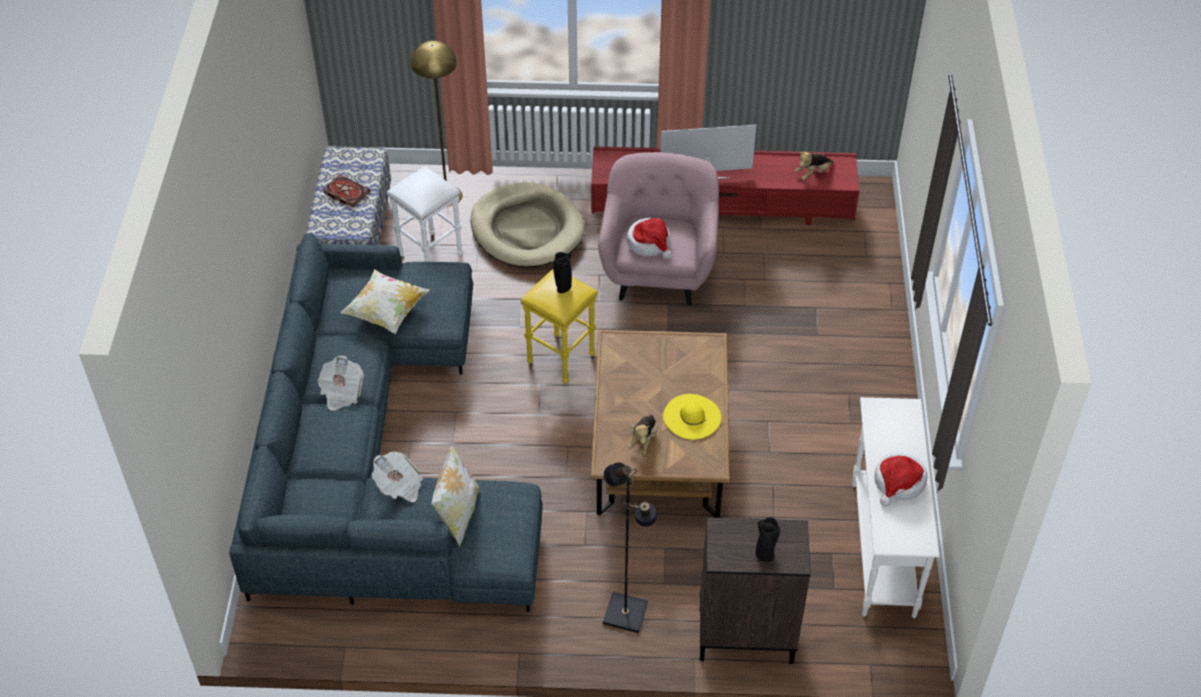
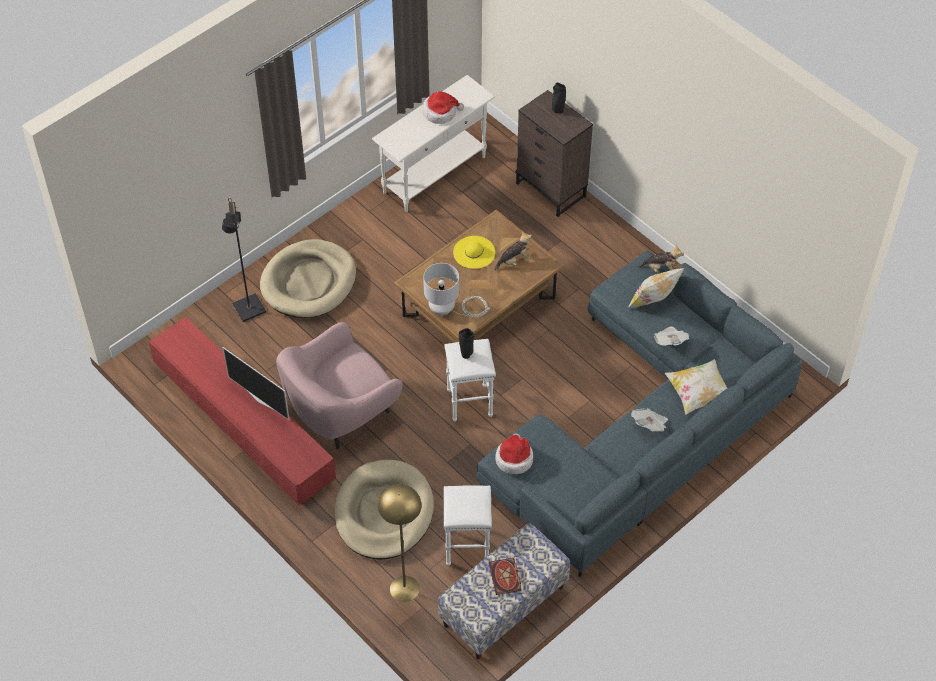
camera: 135 degrees left, 5 degrees up
(386, 312) = (570, 460): pillow -> pillow (698, 394)
(560, 356) = (469, 403): yellow stool -> white stool
(625, 613) = (596, 242): black floor lamp -> black floor lamp (249, 308)
(641, 351) = (454, 308): none -> grey table lamp
(649, 243) = (361, 373): hat -> hat (514, 458)
(813, 173) = (193, 350): plush toy -> plush toy (660, 269)
(838, 347) = (309, 282): none -> beige dog bed

